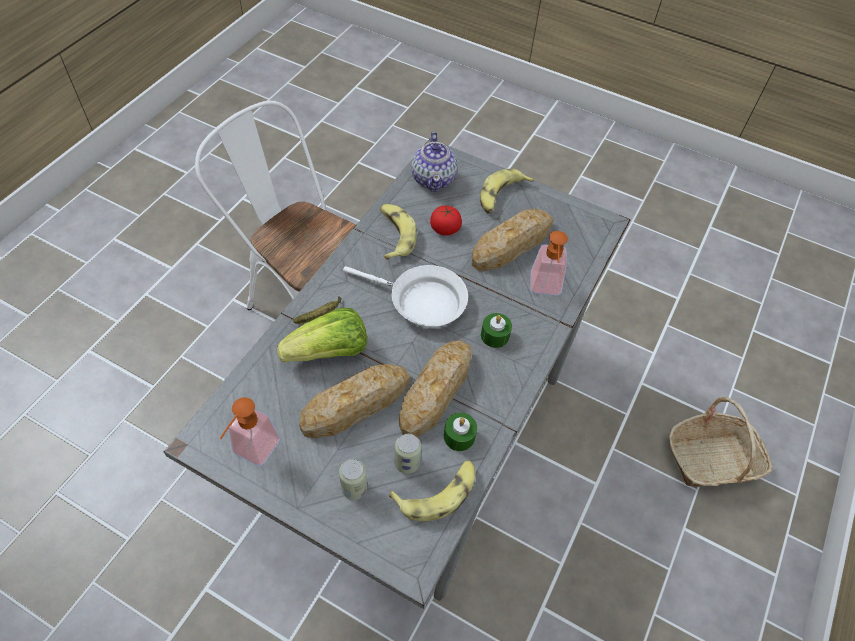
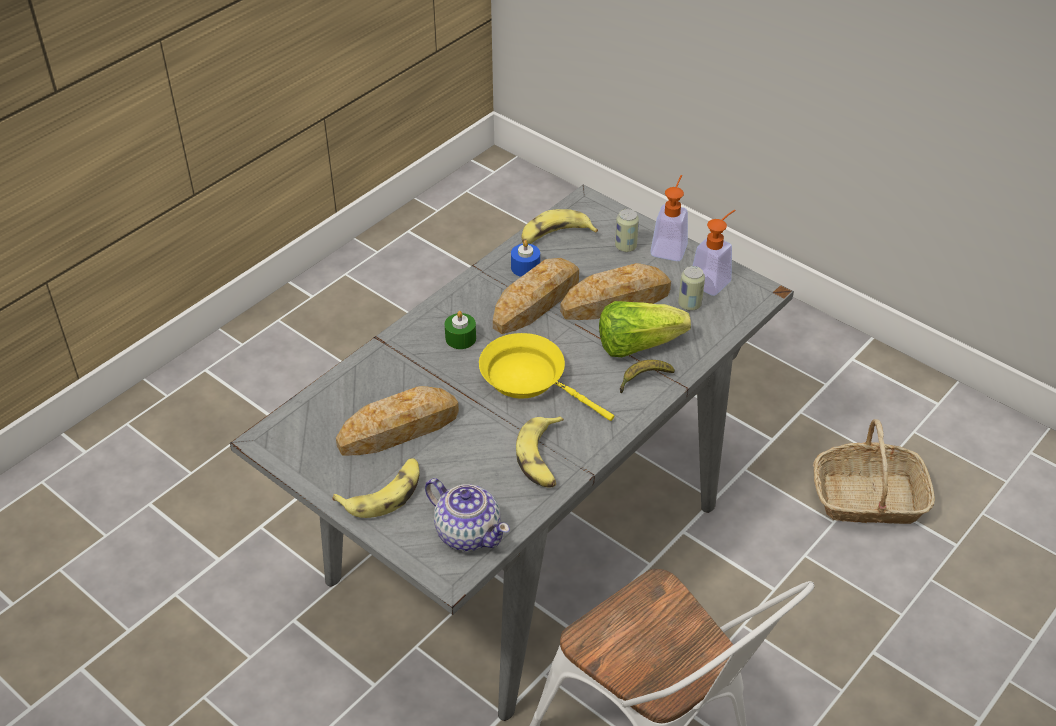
camera: 165 degrees left, 10 degrees down
(407, 463) = (577, 256): can -> can (689, 305)
(421, 302) = (529, 379): white frying pan -> yellow frying pan
(434, 179) = (468, 532): teapot -> teapot turned 120 degrees clockwise
(445, 229) = (475, 458): tomato -> none
(459, 436) = (525, 267): green candle -> blue candle
(545, 289) = (384, 375): soap dispenser -> soap dispenser (670, 246)
(712, 459) = (193, 467): basket -> basket (868, 498)

